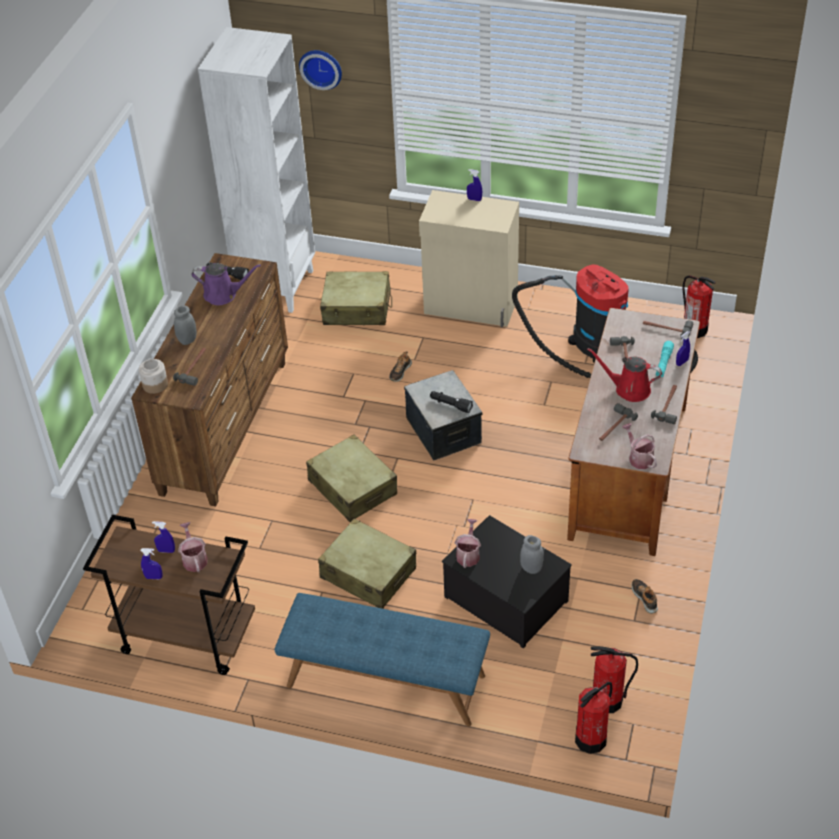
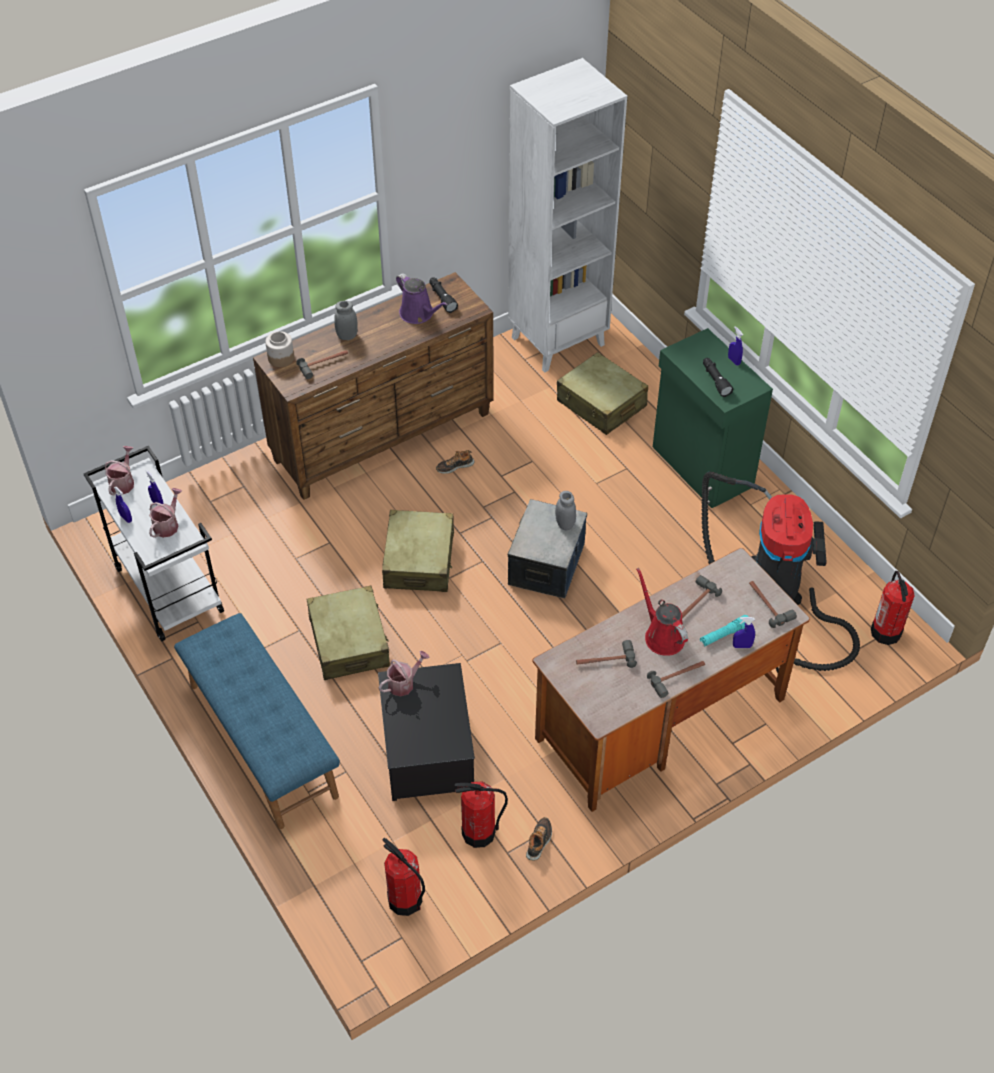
camera: 40 degrees right, 5 degrees up
(185, 637) = (167, 589): brown cart -> white cart
(321, 67) = (662, 145): wall clock -> none
(400, 371) = (571, 486): shoe -> shoe (455, 466)
(450, 405) = (547, 543): black flashlight -> black flashlight (715, 380)
(471, 306) = (701, 467): beige cabinet -> green cabinet
(531, 568) = (438, 735): grey jar -> grey jar (565, 524)
(591, 739) = (355, 920): fire extinguisher -> fire extinguisher (479, 833)
(639, 458) = (591, 704): watering can -> watering can (123, 482)

